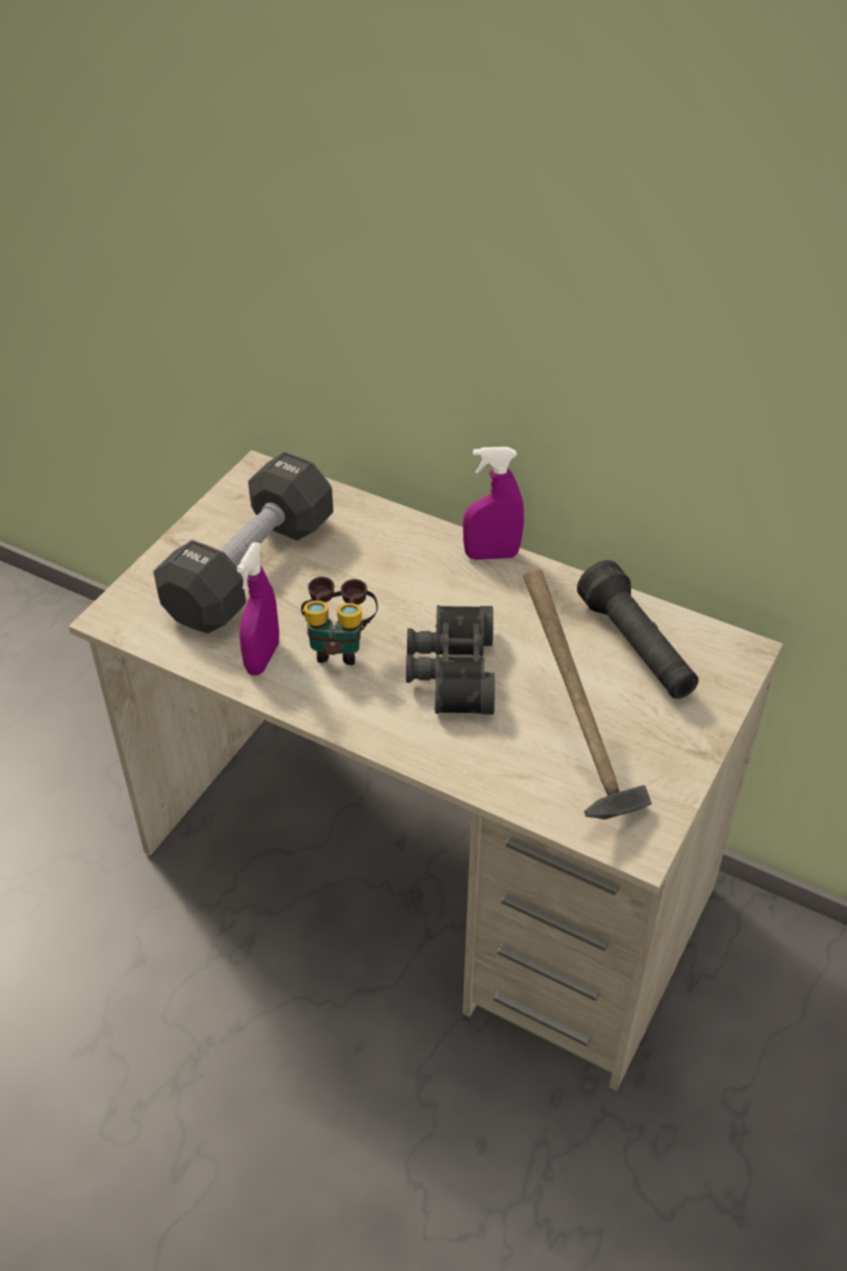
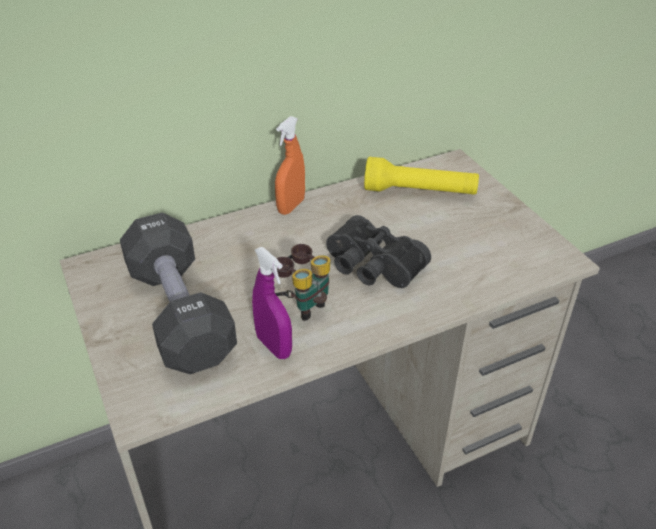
camera: 55 degrees left, 5 degrees down
(491, 555) = (291, 206): purple spray bottle -> orange spray bottle
(572, 754) = (480, 251): hammer -> none
(636, 648) = (420, 192): black flashlight -> yellow flashlight

